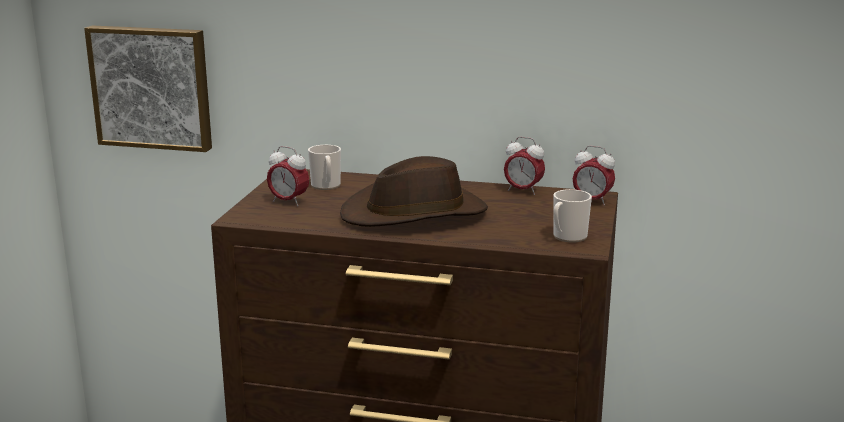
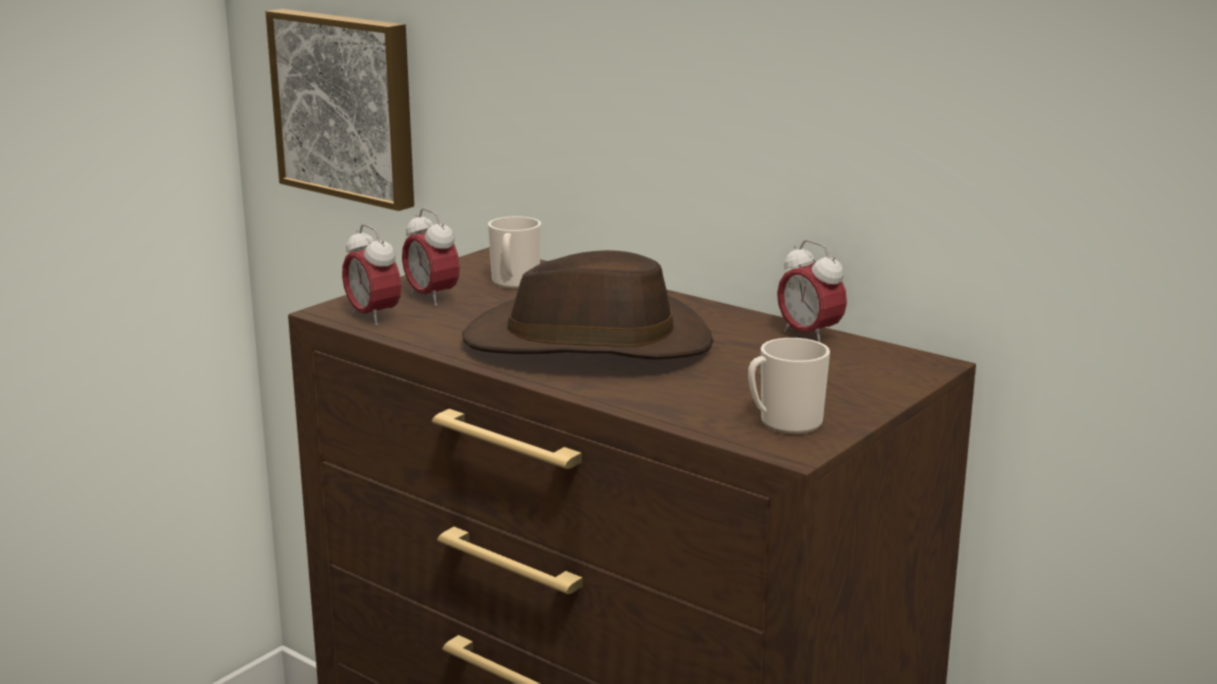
camera: 25 degrees right, 0 degrees up
(592, 201) = (906, 371): alarm clock -> alarm clock (373, 317)

